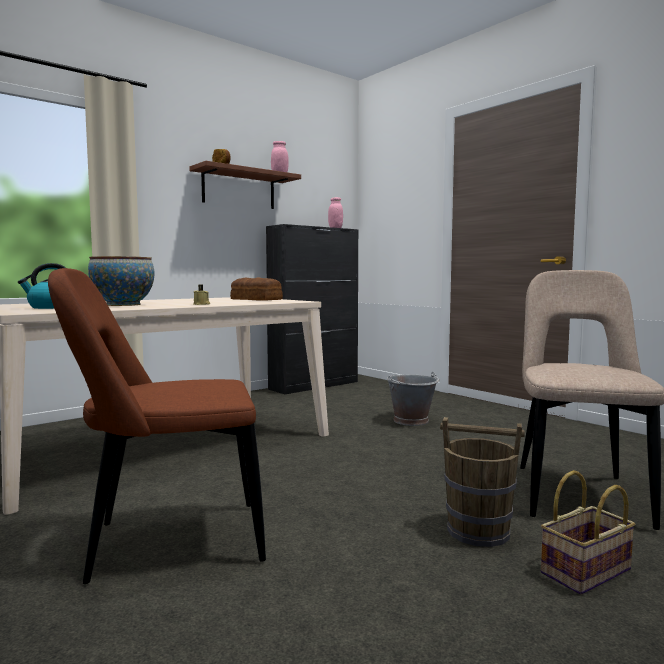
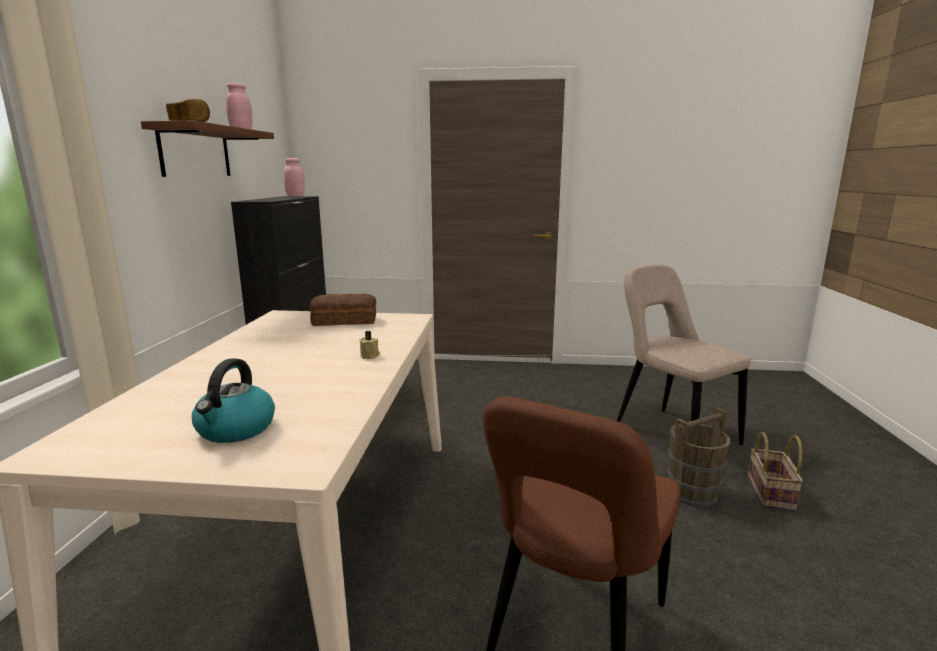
camera: 45 degrees left, 10 degrees up
(123, 305) = (286, 386): bowl -> none
(411, 421) = (469, 403): grey bucket -> none

